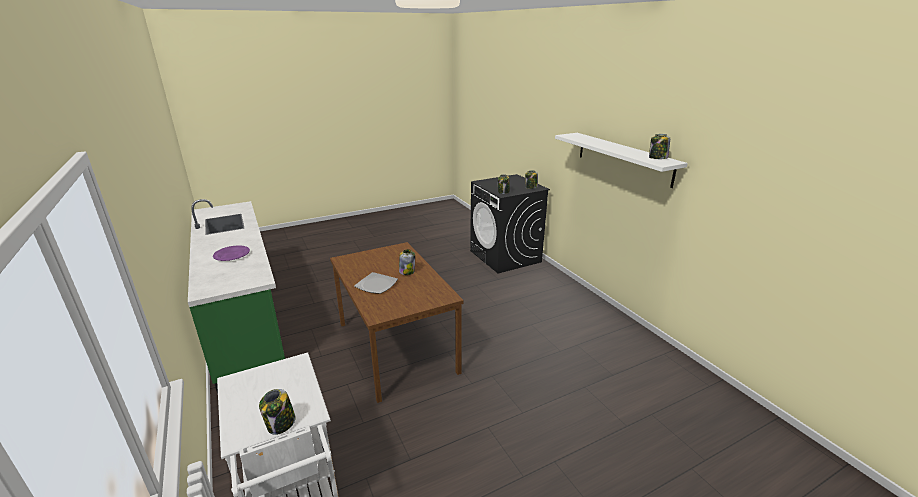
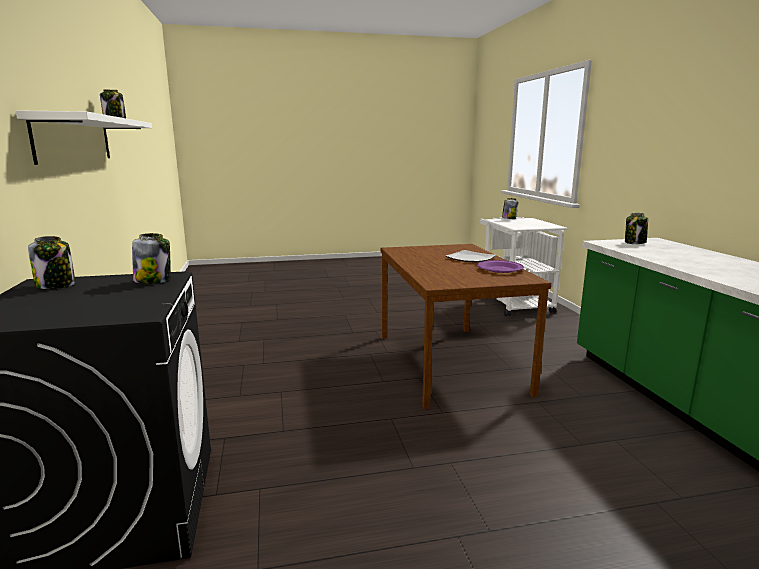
camera: 165 degrees left, 10 degrees down
(232, 255) = (694, 260): purple plate -> purple plate (500, 269)
(407, 271) = (433, 264): jar -> jar (635, 242)

